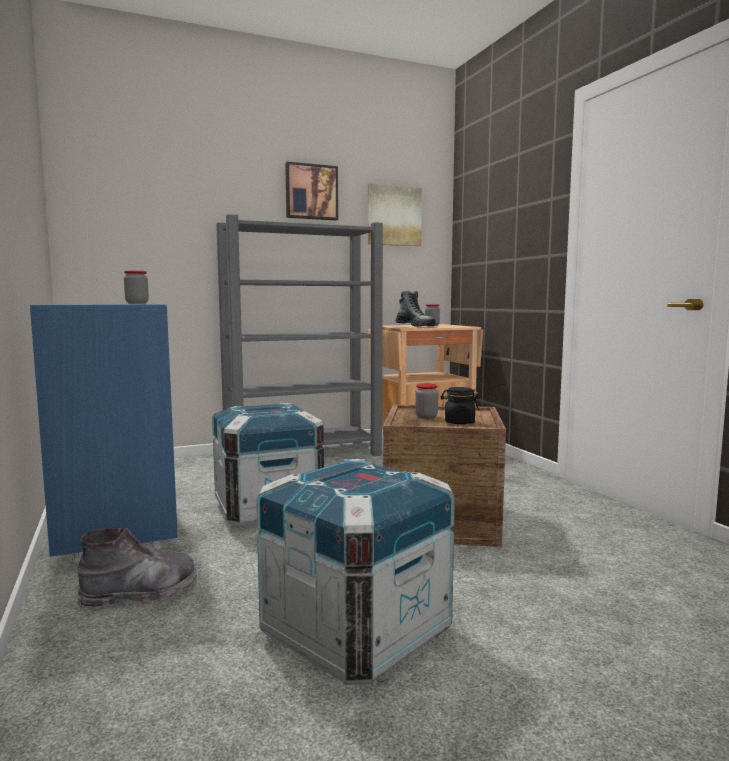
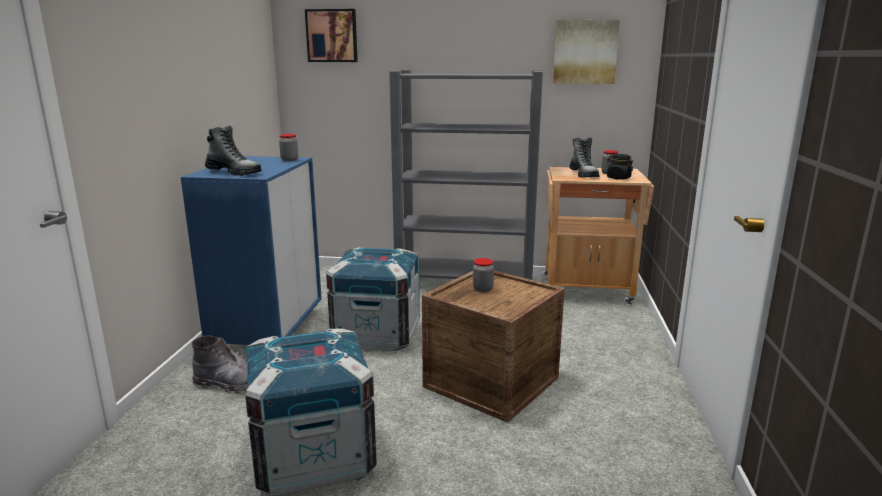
camera: 30 degrees right, 10 degrees up
(101, 304) = (234, 172): none -> boot
(311, 192) = (494, 33): picture -> picture (332, 36)
(459, 422) = (496, 302): black jar -> black jar (618, 178)

